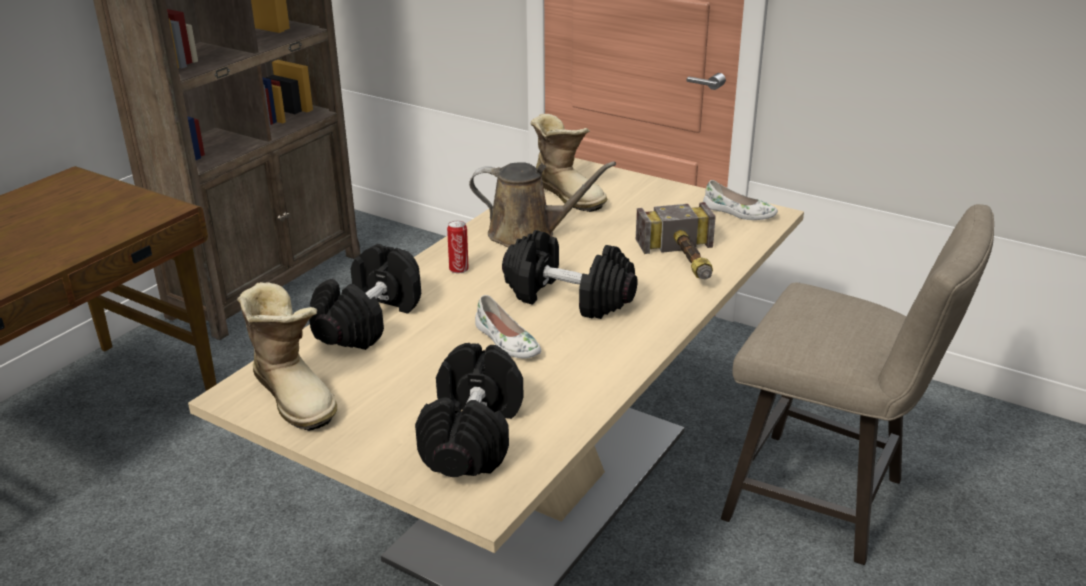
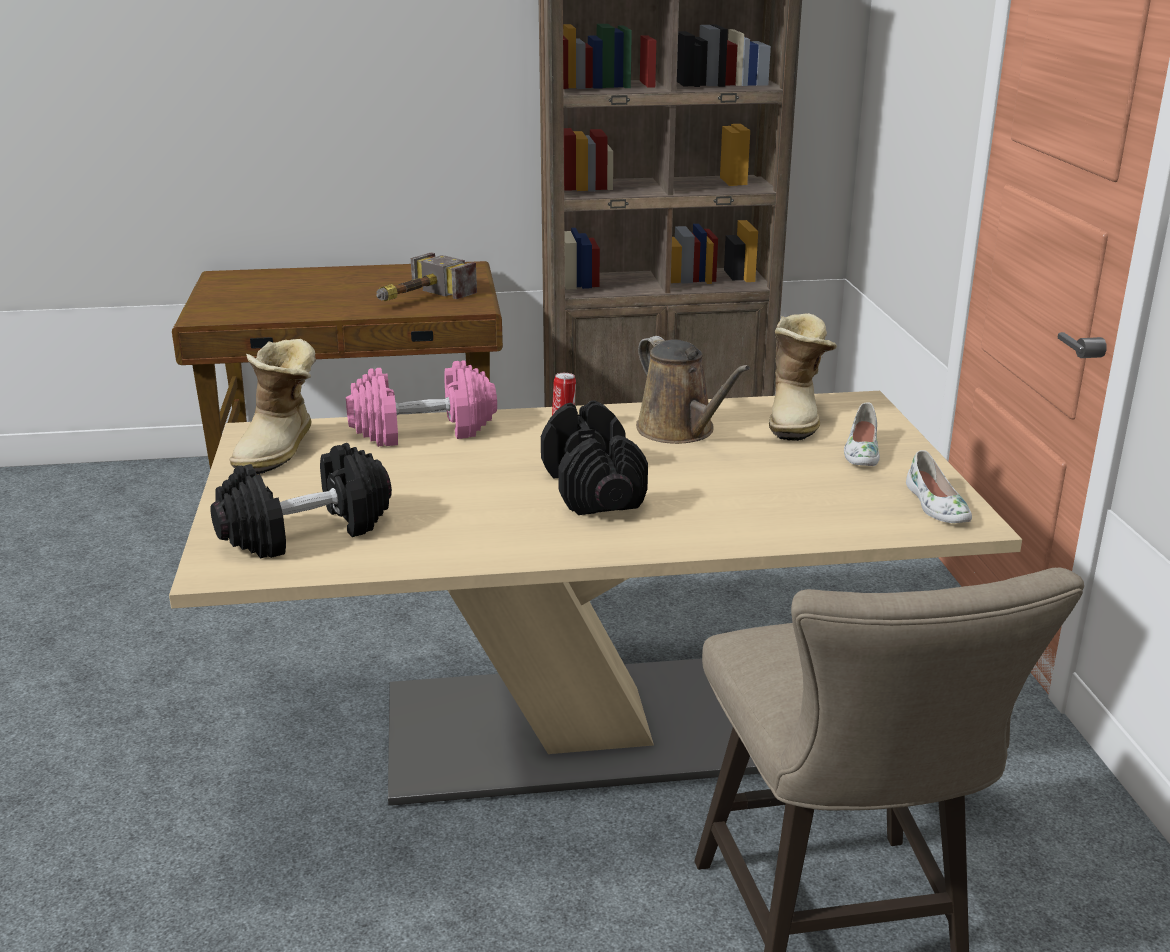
camera: 50 degrees right, 5 degrees down
(369, 320) = (423, 430): black dumbbell -> pink dumbbell
(506, 341) = (472, 491): white shoe -> white shoe (861, 451)
(686, 263) = (764, 516): hammer -> hammer (417, 299)

